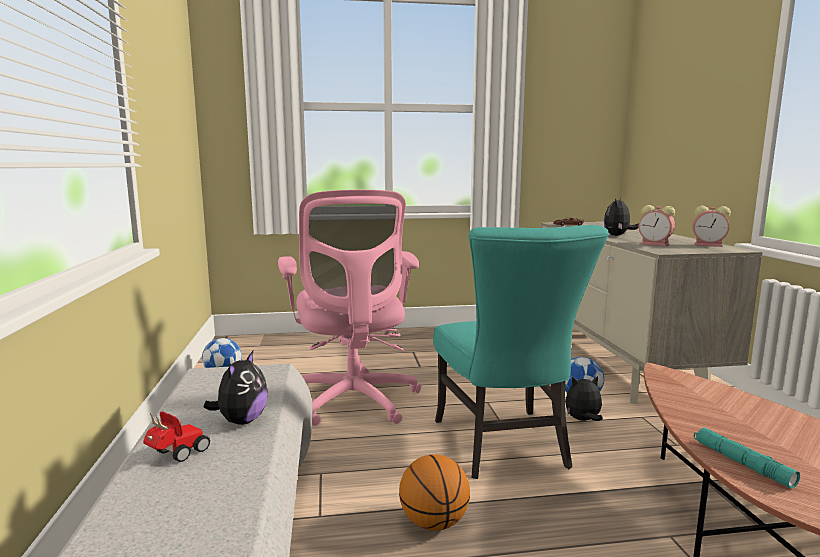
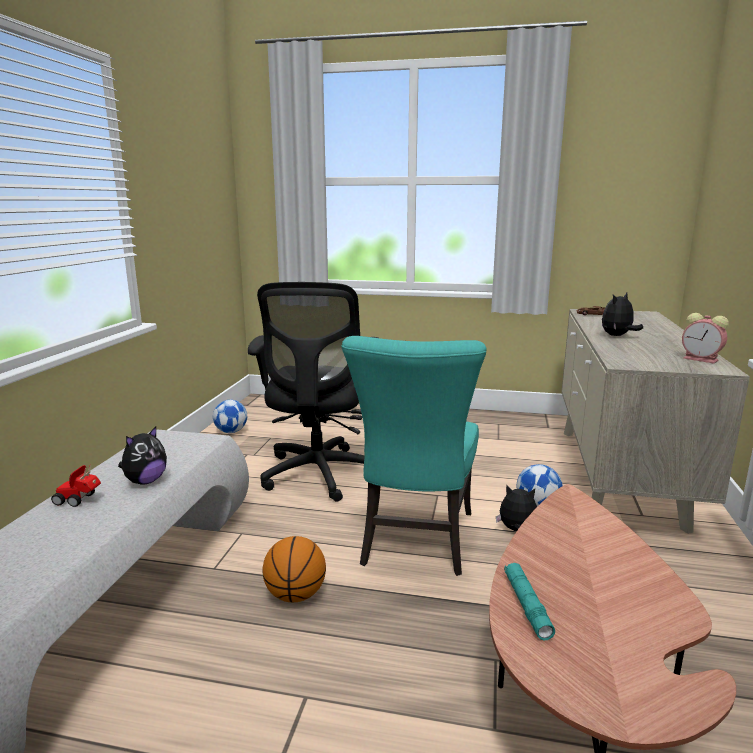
camera: 20 degrees right, 5 degrees up
(176, 454) = (80, 500): toy car -> toy car turned 135 degrees counterclockwise
(352, 397) = (319, 469): pink office chair -> black office chair
(656, 244) = (636, 353): alarm clock -> none

